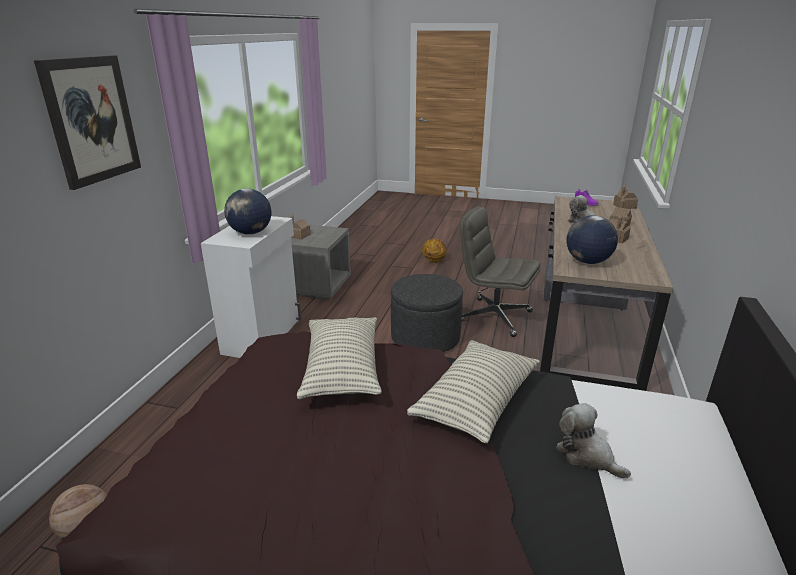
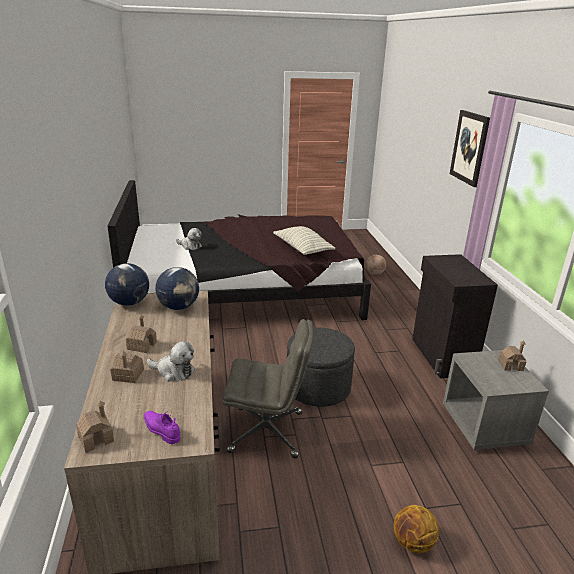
camera: 155 degrees right, 0 degrees up
(250, 233) = (449, 266): globe -> globe (130, 303)
(263, 336) = (441, 357): white cabinet -> black cabinet
(476, 402) = (237, 252): pillow -> none

